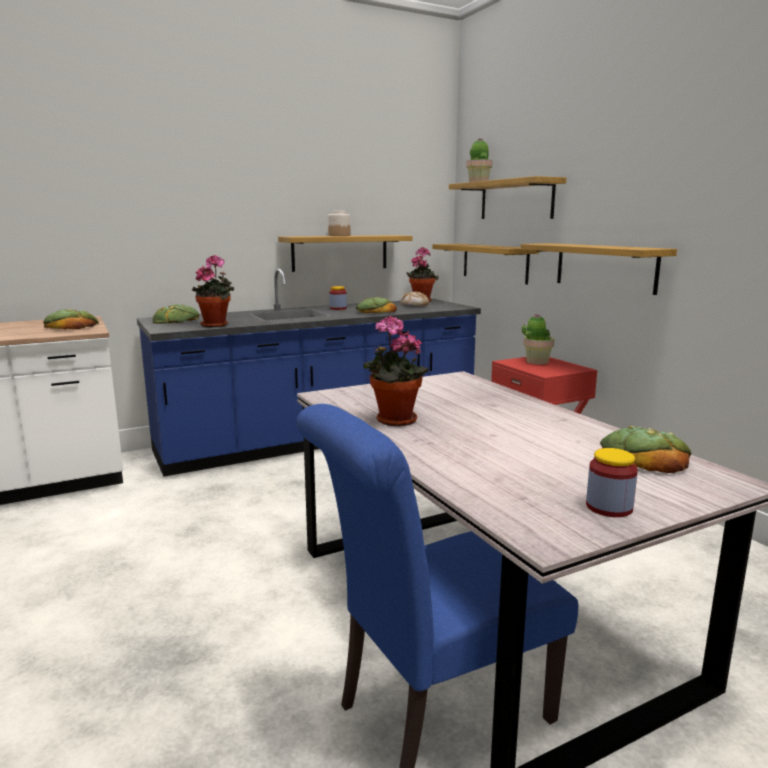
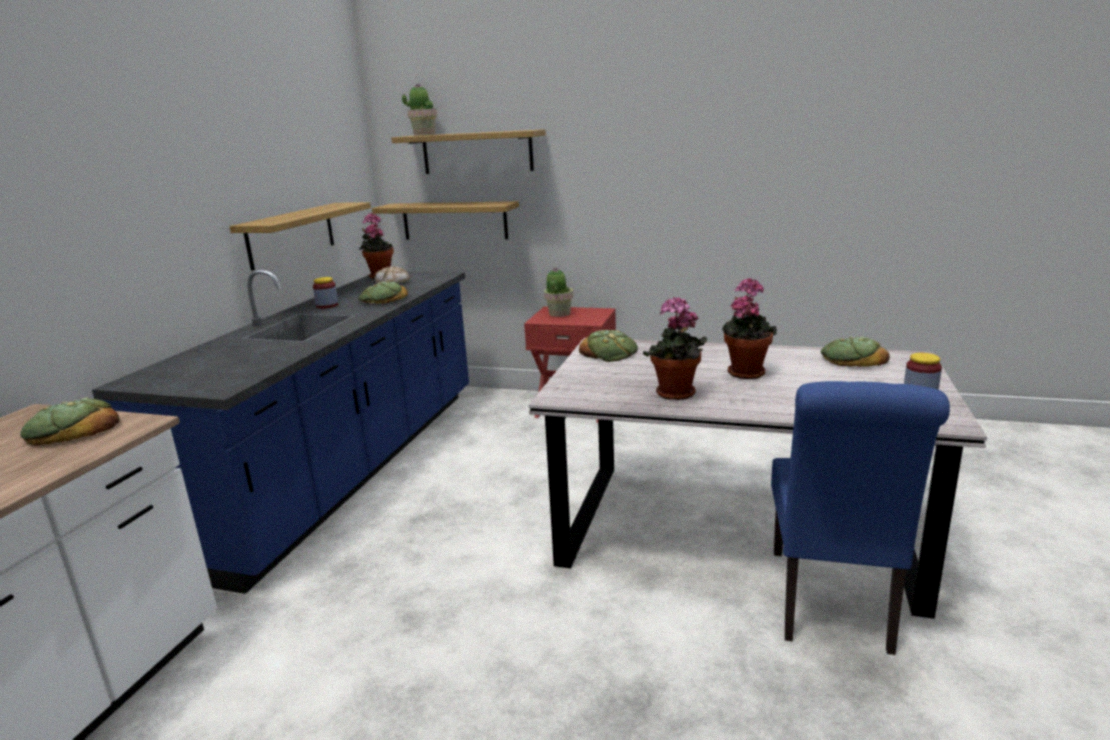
camera: 45 degrees left, 5 degrees up
(176, 321) = (183, 374): bread -> bread (609, 352)
(216, 325) = (267, 363): potted plant -> potted plant (745, 372)
(339, 235) = (299, 213): jar -> none
(605, 267) = (605, 213): shelf -> none

